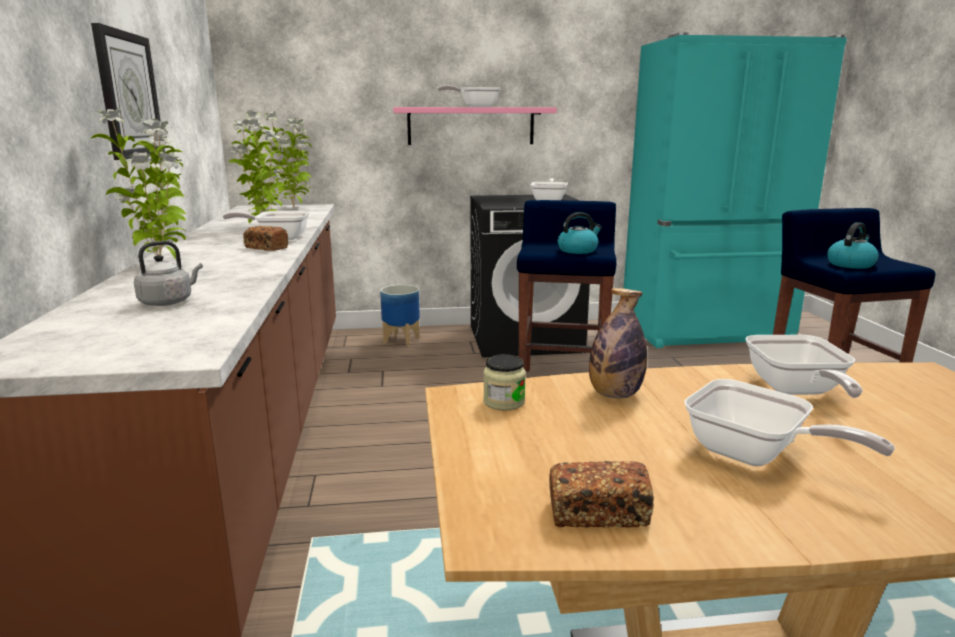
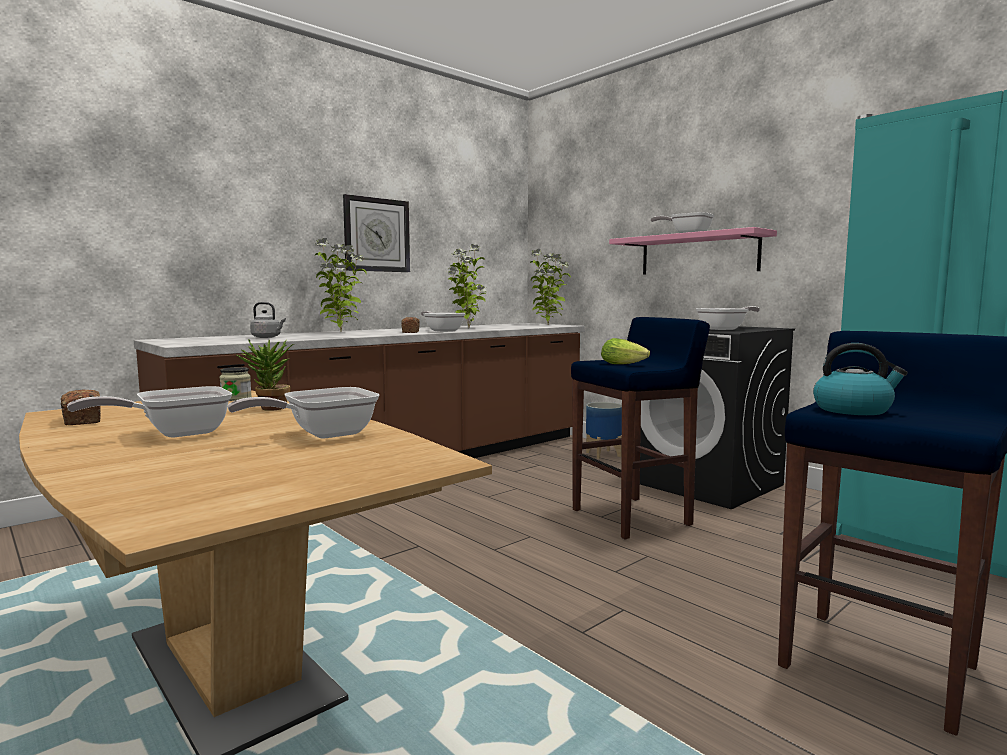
camera: 55 degrees right, 10 degrees down
(578, 250) = (625, 364): kettle -> lettuce
(614, 394) = (269, 409): bottle -> potted plant
(755, 455) = (175, 434): frying pan -> frying pan turned 45 degrees clockwise

